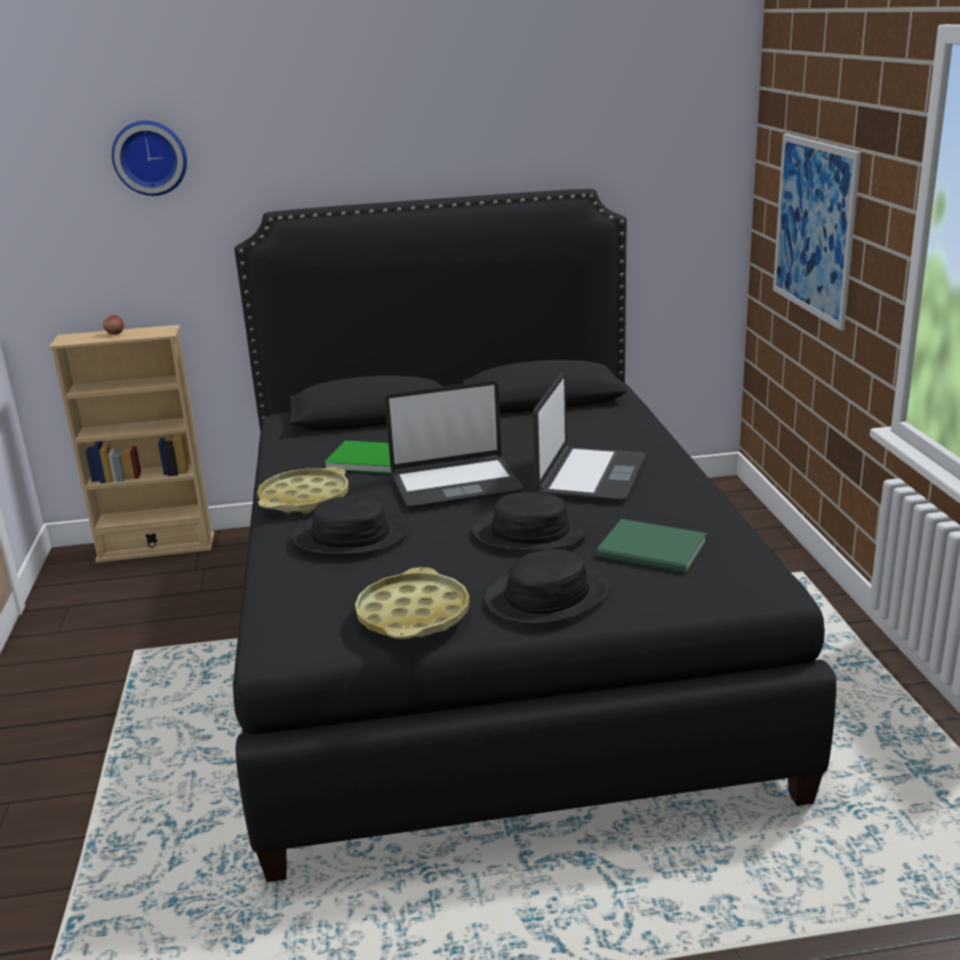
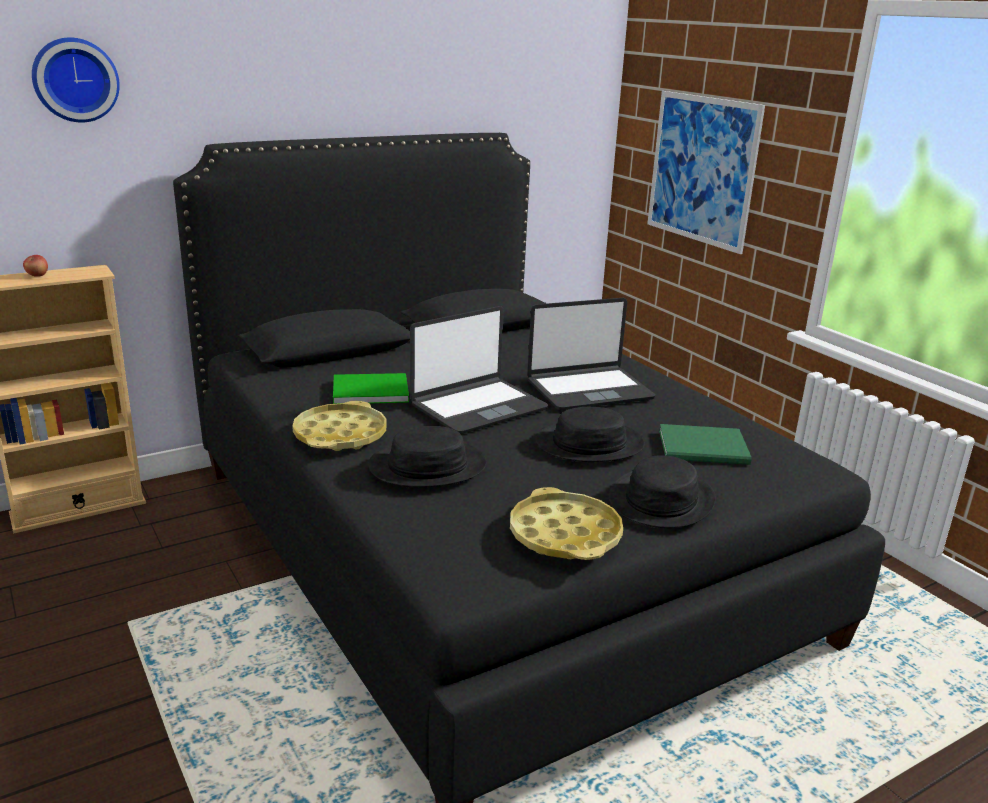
camera: 25 degrees left, 0 degrees up
(589, 476) = (588, 389): laptop -> laptop turned 75 degrees clockwise

